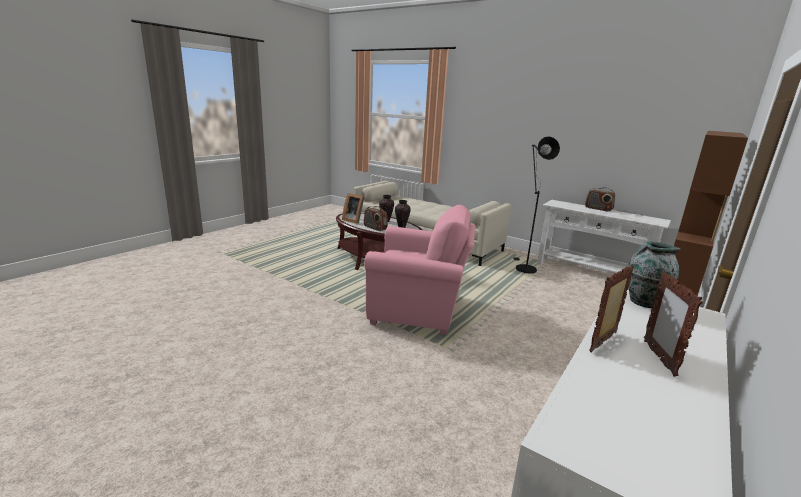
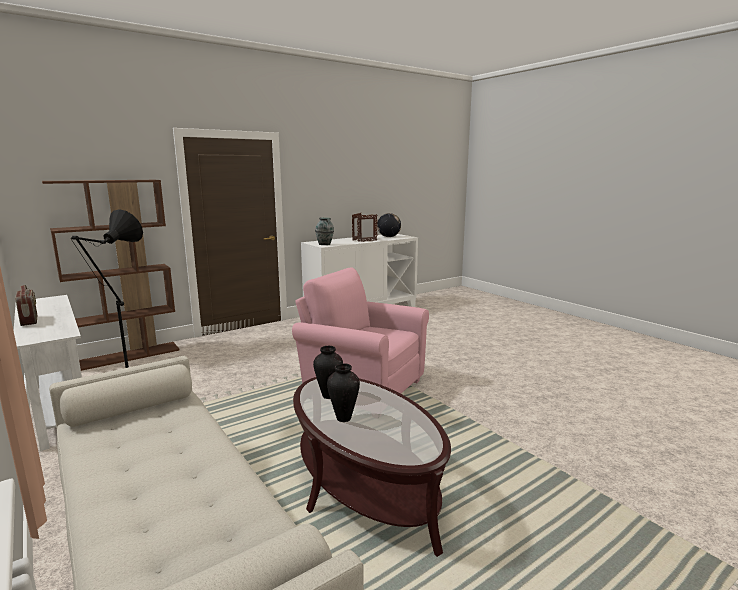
camera: 160 degrees left, 5 degrees down
(353, 220) = (411, 426): picture frame -> none
(375, 228) = (379, 397): radio -> none
(625, 420) = (389, 237): none -> globe

